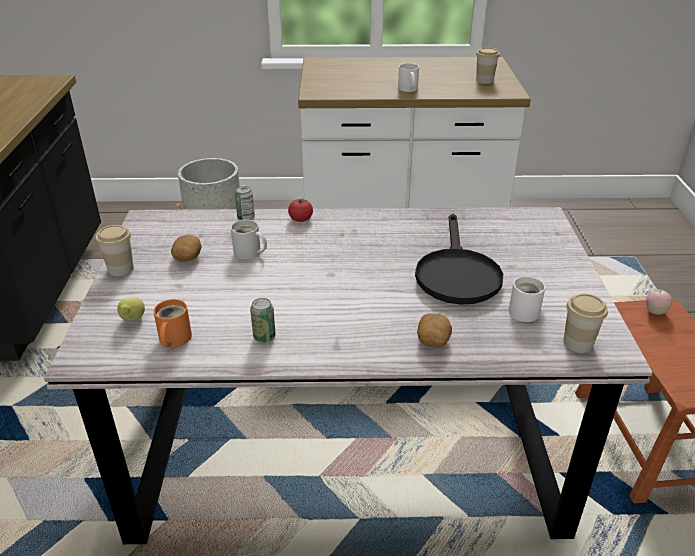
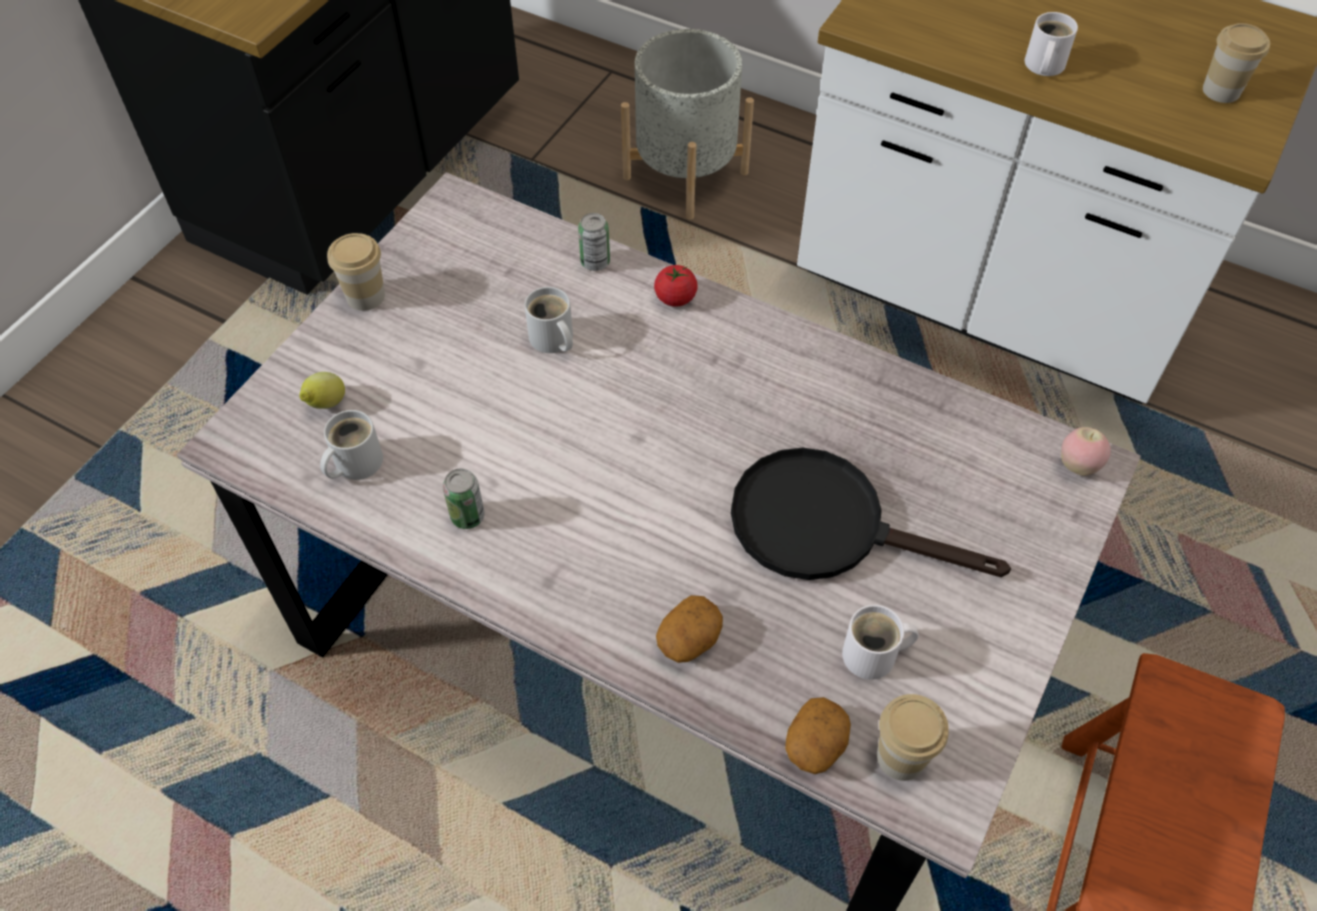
camera: 30 degrees right, 20 degrees up
(173, 339) = (354, 463): orange mug -> white mug
(187, 257) = (464, 311): potato -> potato (815, 744)
(456, 273) = (828, 525): black frying pan -> black frying pan turned 75 degrees clockwise
(655, 312) = (1215, 712): apple -> apple (1078, 465)

